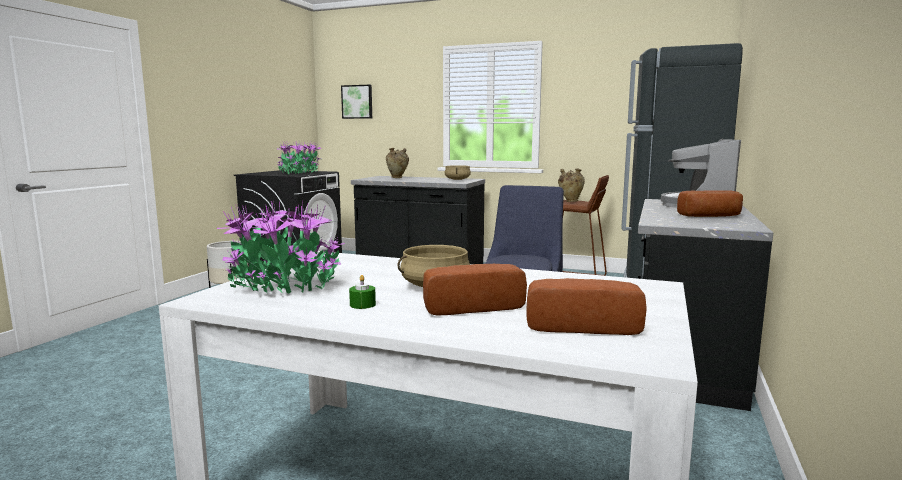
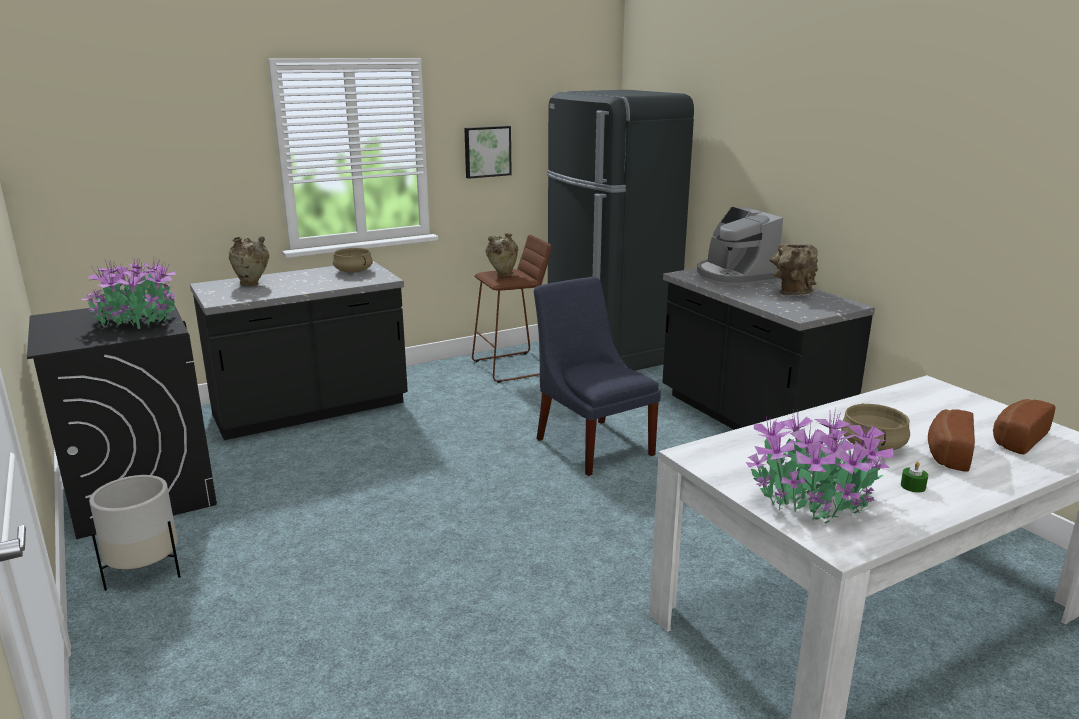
camera: 50 degrees left, 10 degrees up
(357, 102) = (103, 155): picture -> picture (487, 151)
(711, 216) = (791, 294): bread -> brown vase

